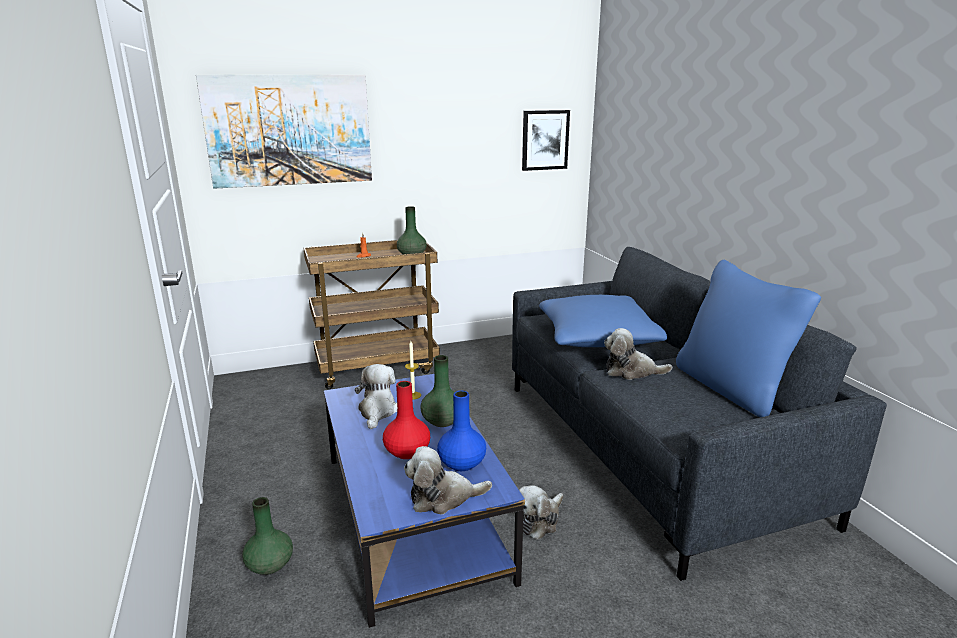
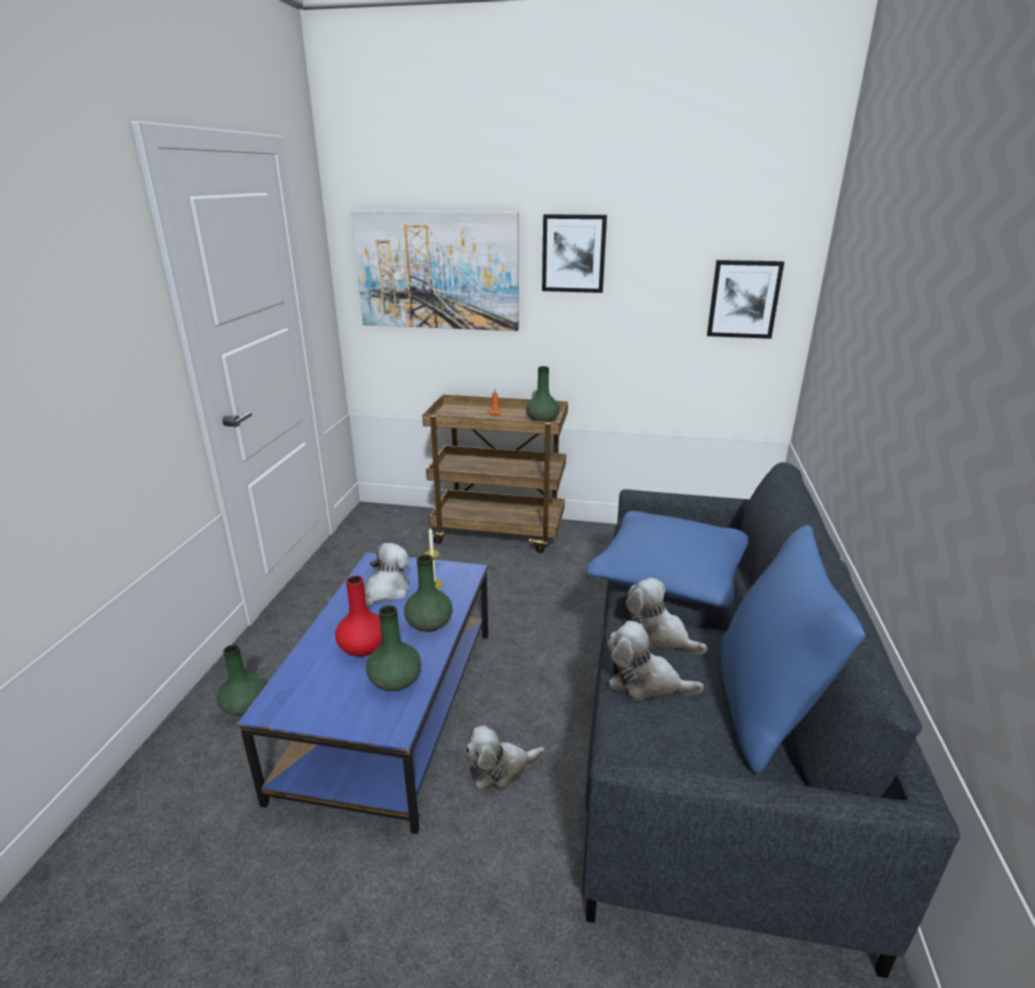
camera: 30 degrees right, 5 degrees up
(414, 109) = (573, 253): none -> picture
(443, 498) = (340, 713): plush toy -> plush toy (645, 682)
(461, 464) = (394, 681): blue vase -> green vase

